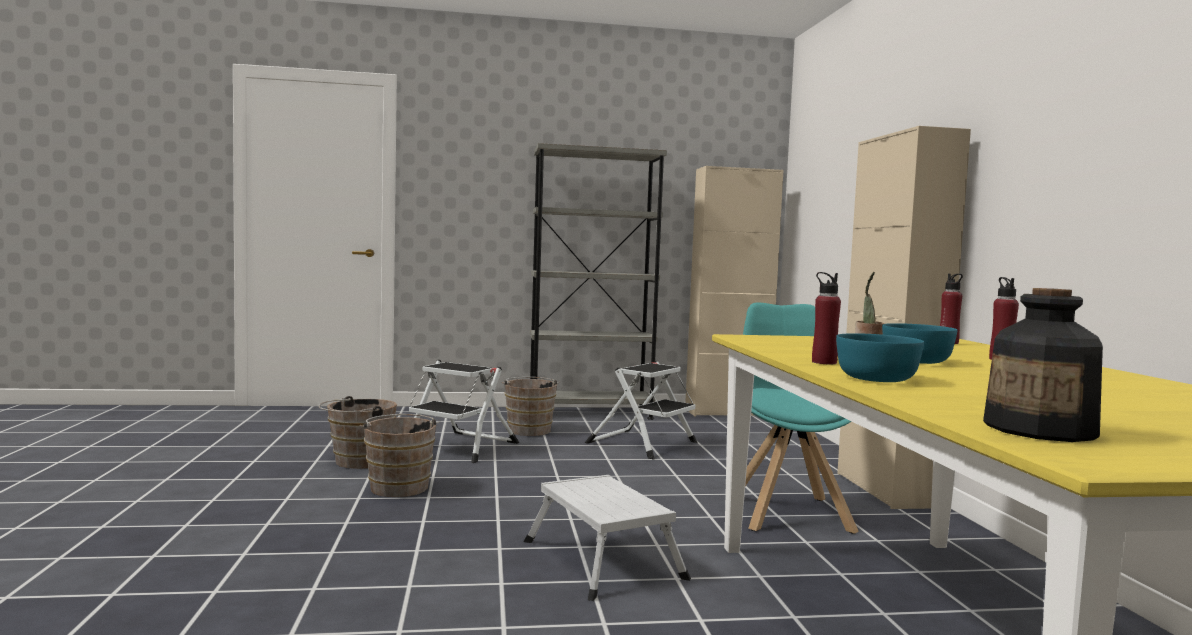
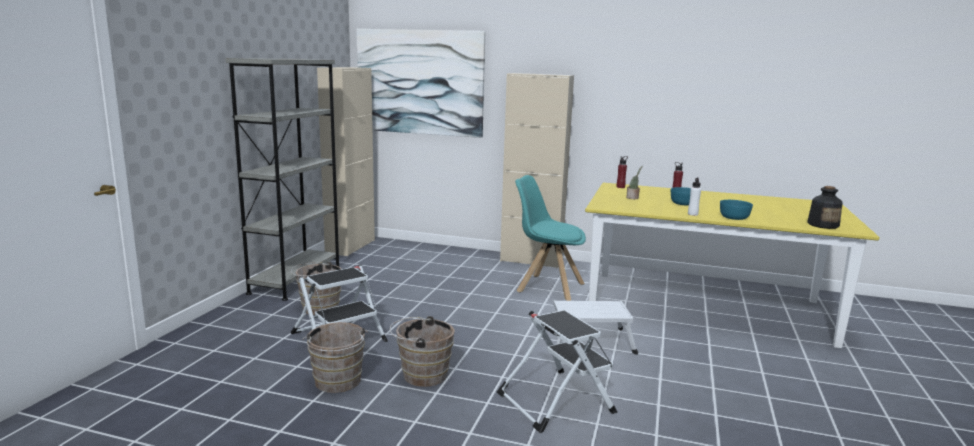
camera: 65 degrees left, 10 degrees up
(642, 443) = (396, 285): step ladder -> step ladder (556, 400)
(824, 362) = (692, 214): red bottle -> white bottle
(829, 183) = (420, 82): none -> picture

